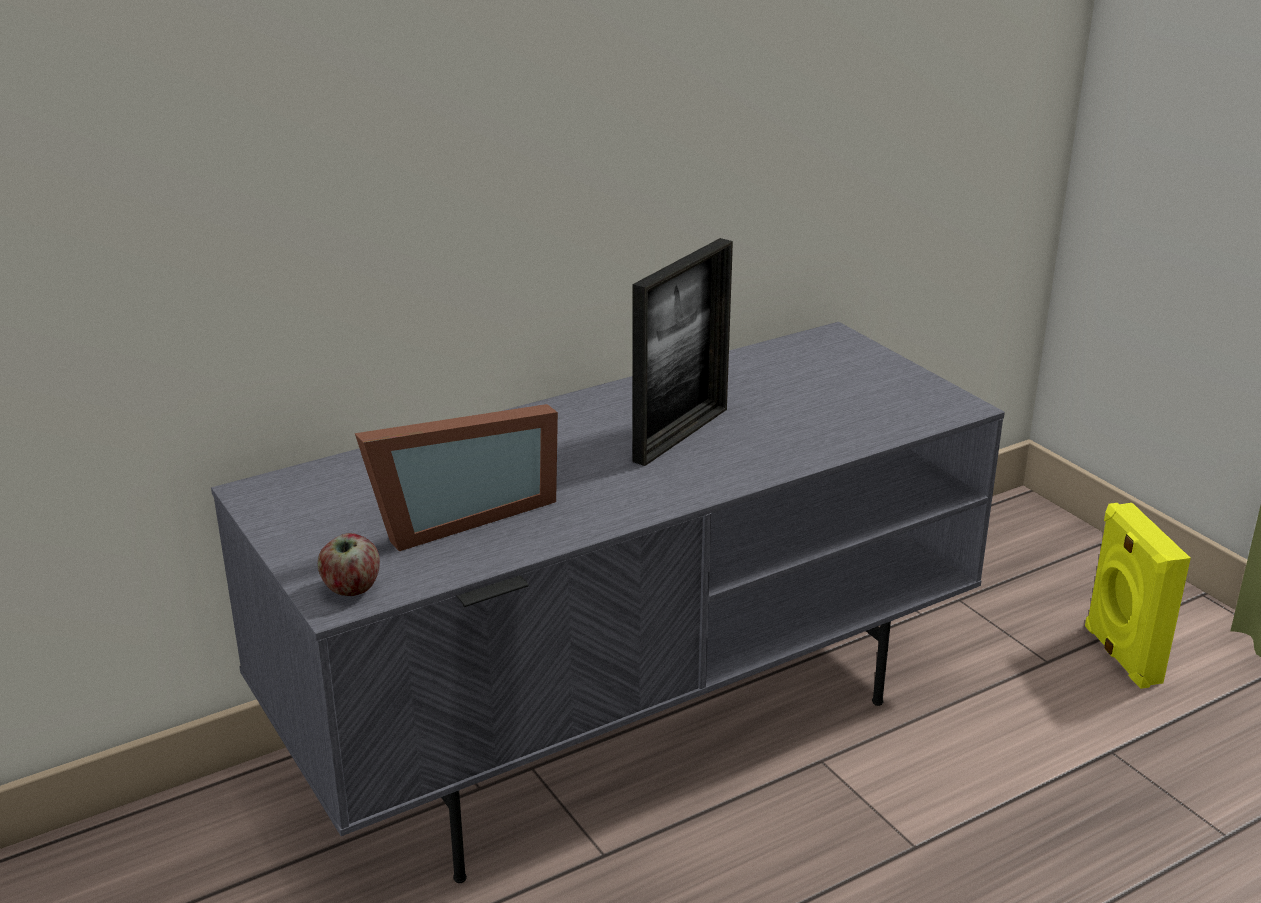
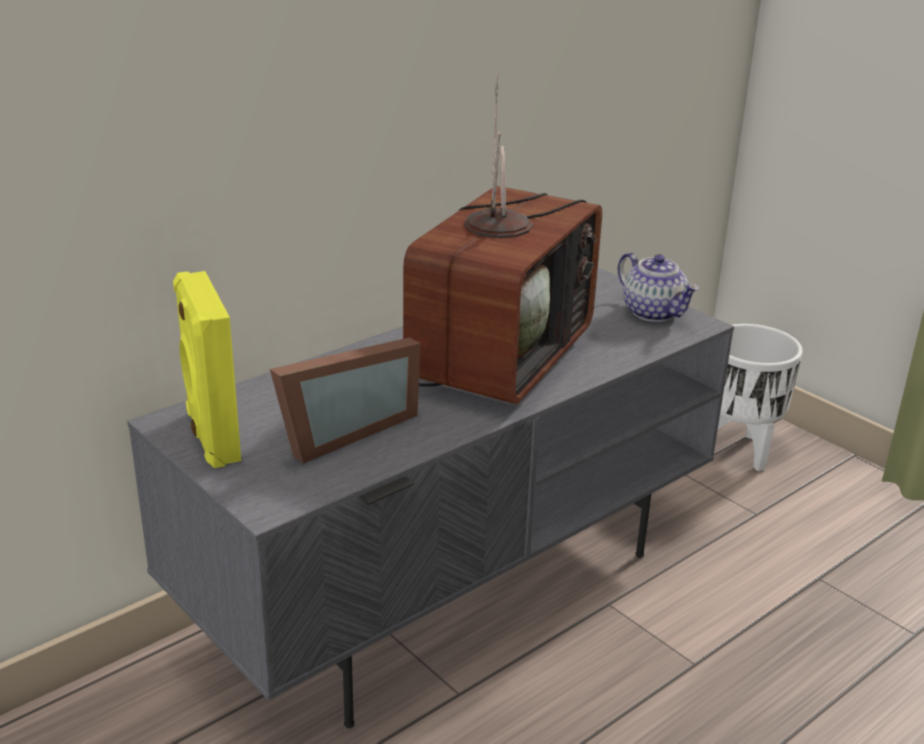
camera: 10 degrees left, 0 degrees up
(351, 589) = (274, 496): apple -> none
(681, 435) = (497, 356): picture frame -> television
(903, 389) = (654, 312): none -> teapot
(1044, 577) = (738, 450): none -> white planter
(1119, 655) = (806, 505): yellow speaker -> yellow speaker (211, 437)

